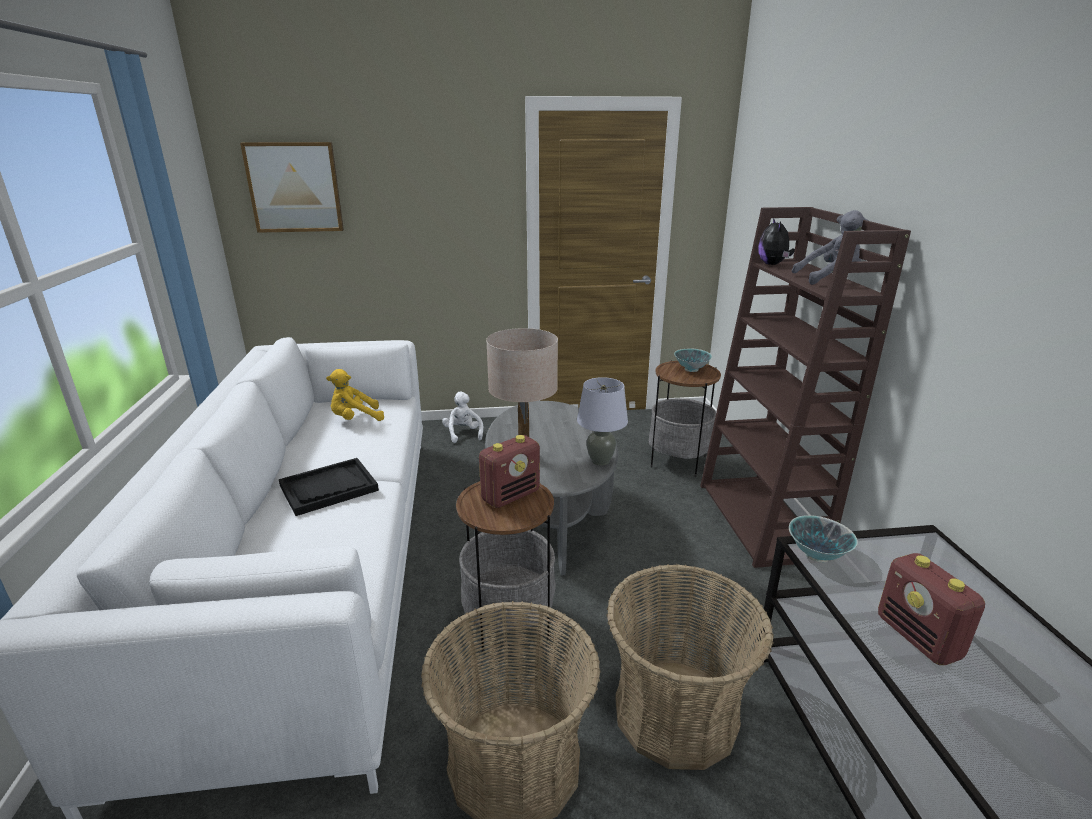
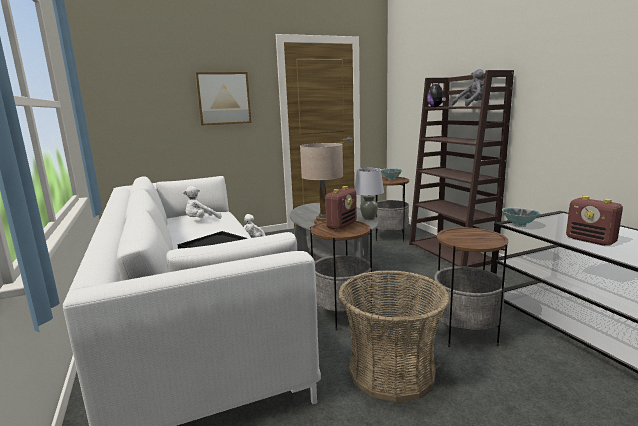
camera: 15 degrees left, 10 degrees down
(294, 187) = (134, 87): picture -> picture (224, 98)
(355, 419) = (201, 220): yellow plush toy -> white plush toy
(676, 713) = (465, 333): basket -> side table

